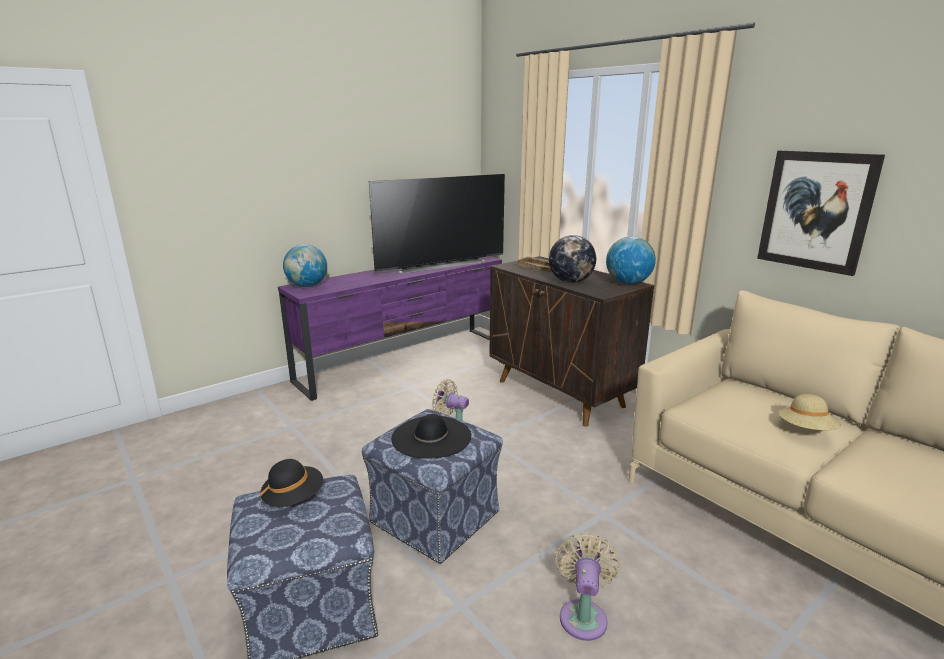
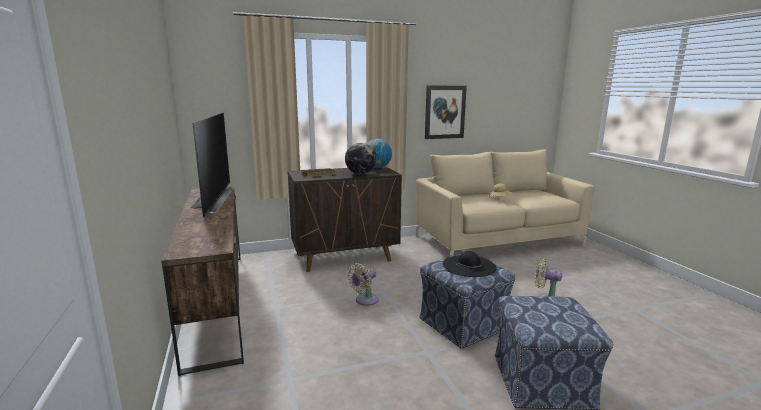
camera: 70 degrees left, 5 degrees down
(294, 498) = (534, 312): black hat -> none
(307, 286) = (190, 247): globe -> none
(405, 360) = (217, 301): purple tv stand -> brown tv stand

